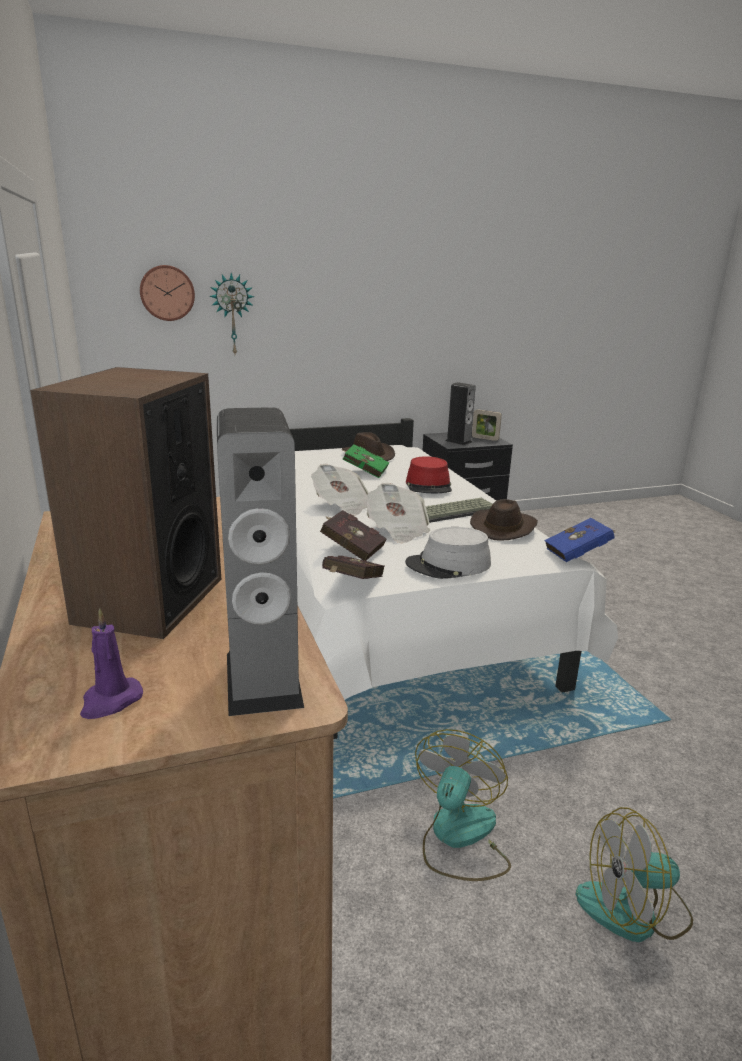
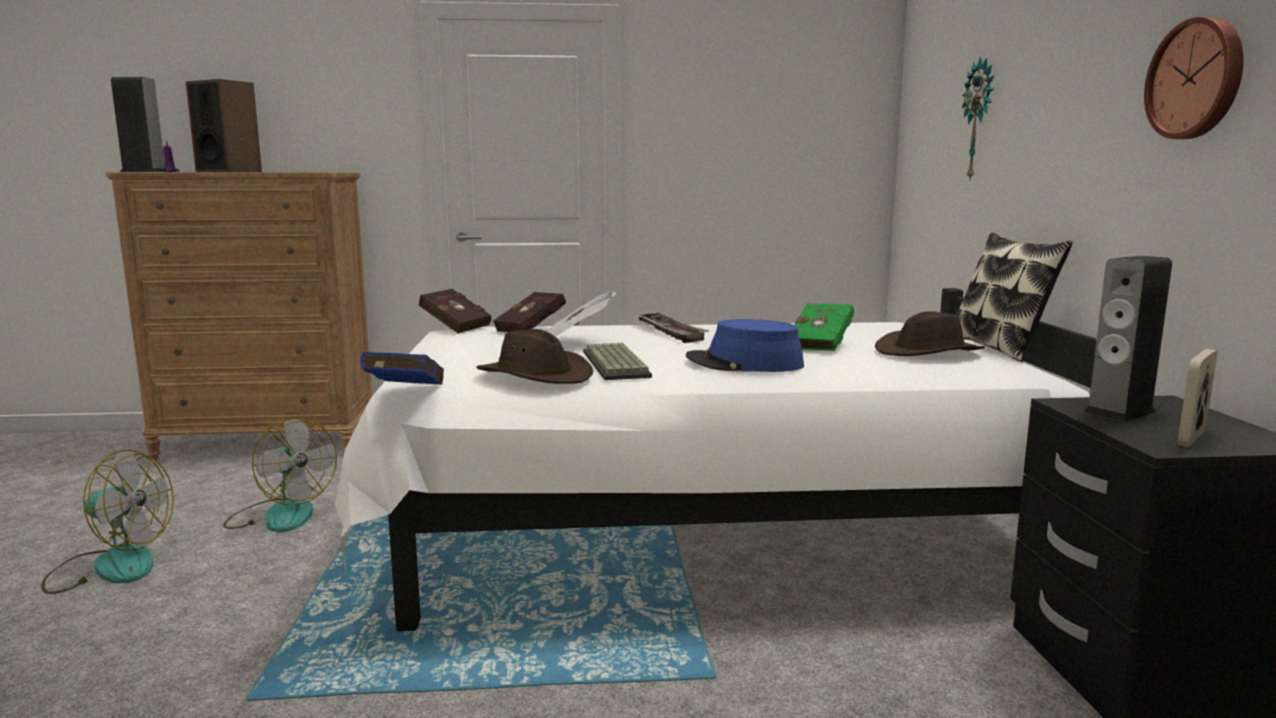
camera: 105 degrees right, 10 degrees down
(167, 293) = (942, 97): wall clock -> wall clock (1197, 79)
(330, 446) = (999, 348): none -> pillow
(342, 505) = (669, 332): newspaper -> tray
(429, 485) = (744, 363): red hat -> blue hat
(448, 565) = (451, 348): grey hat -> none
(634, 909) = (110, 566): fan -> fan turned 90 degrees clockwise

